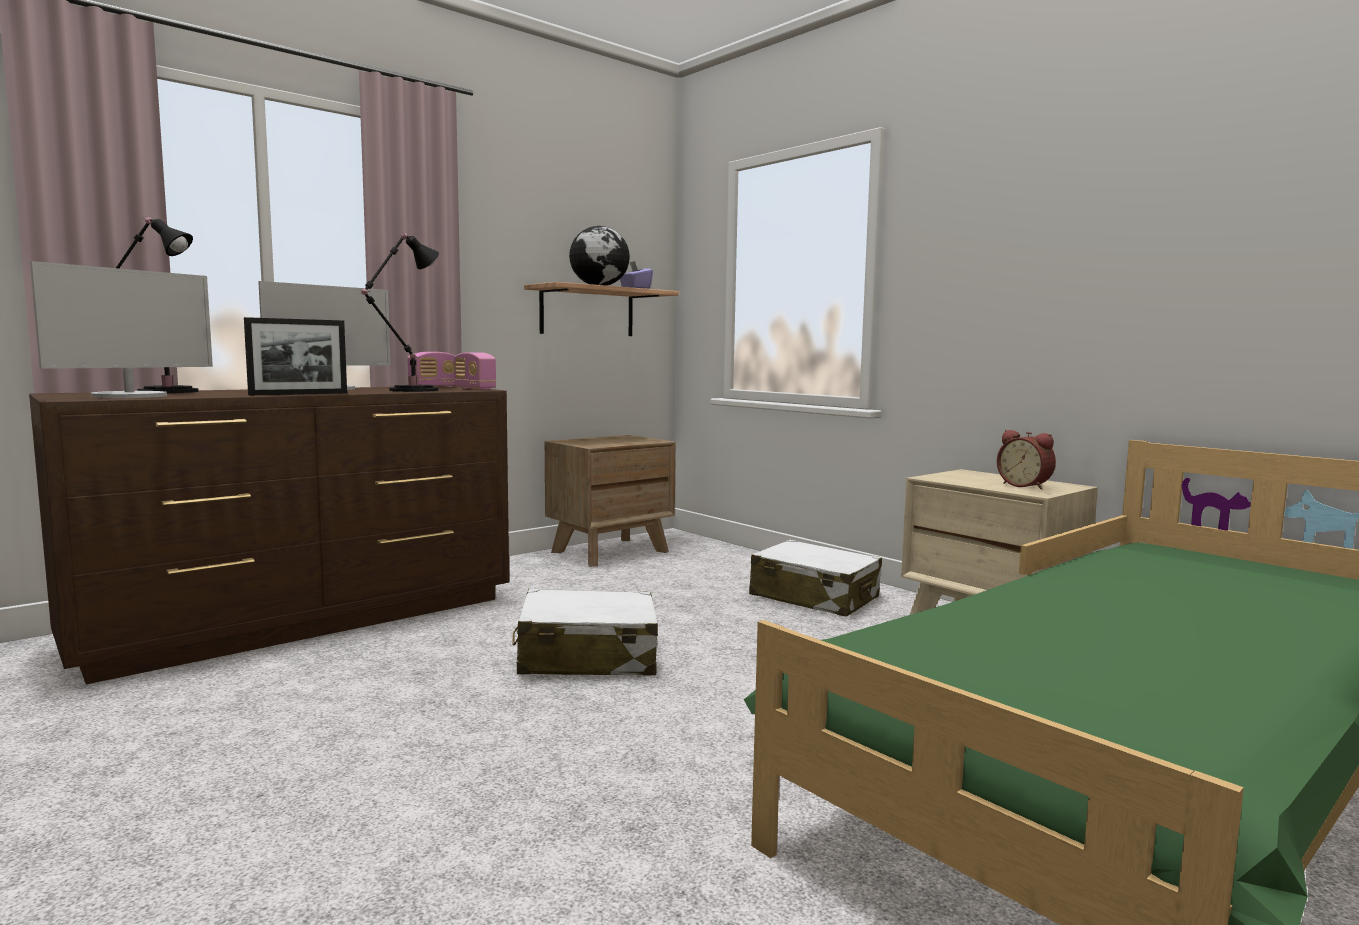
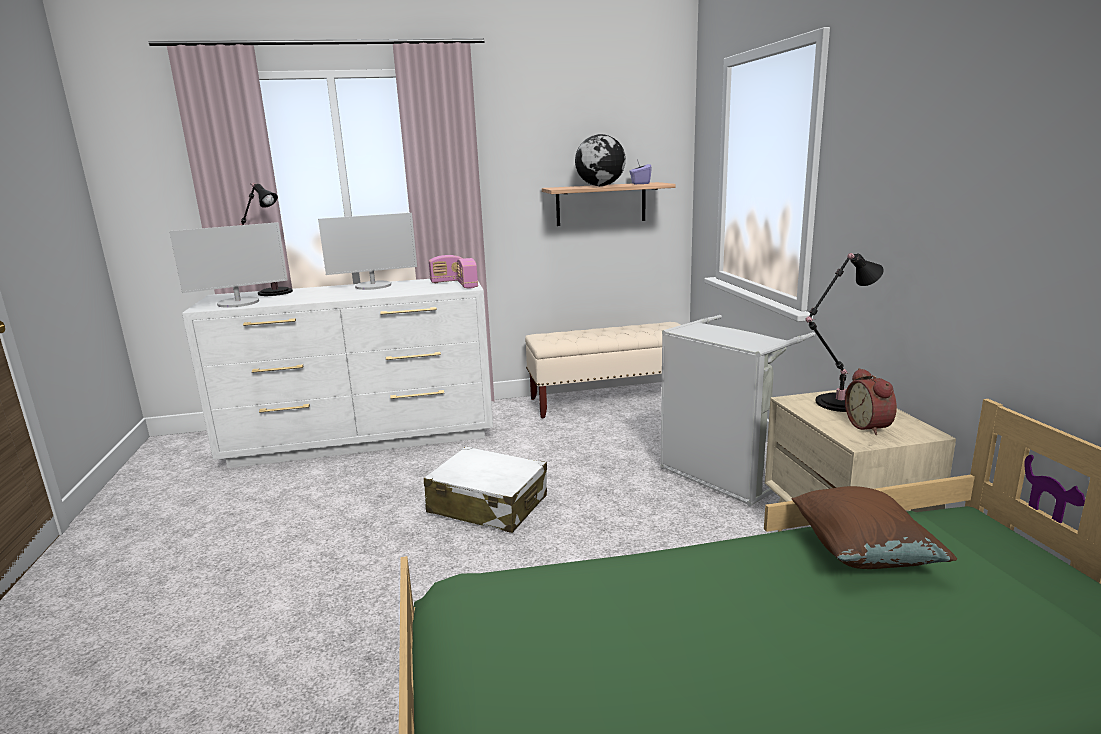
camera: 30 degrees right, 10 degrees up
(299, 394) = (331, 299): picture frame -> none
(306, 621) = (363, 439): brown dresser -> white dresser
(409, 390) = (415, 290): black table lamp -> black table lamp (836, 404)
(610, 551) = (610, 400): brown nightstand -> beige bench
(814, 597) = (721, 477): white suitcase -> grey laundry basket
(1126, 571) = (862, 553): none -> brown pillow

